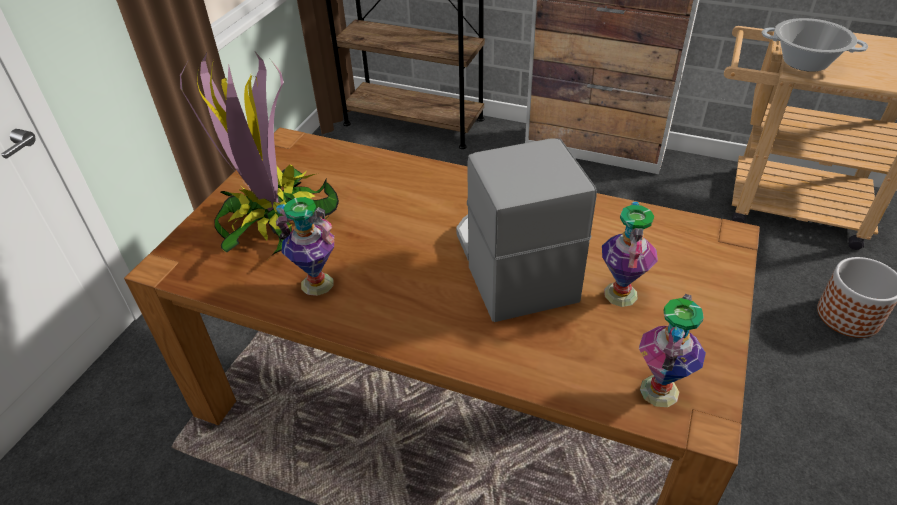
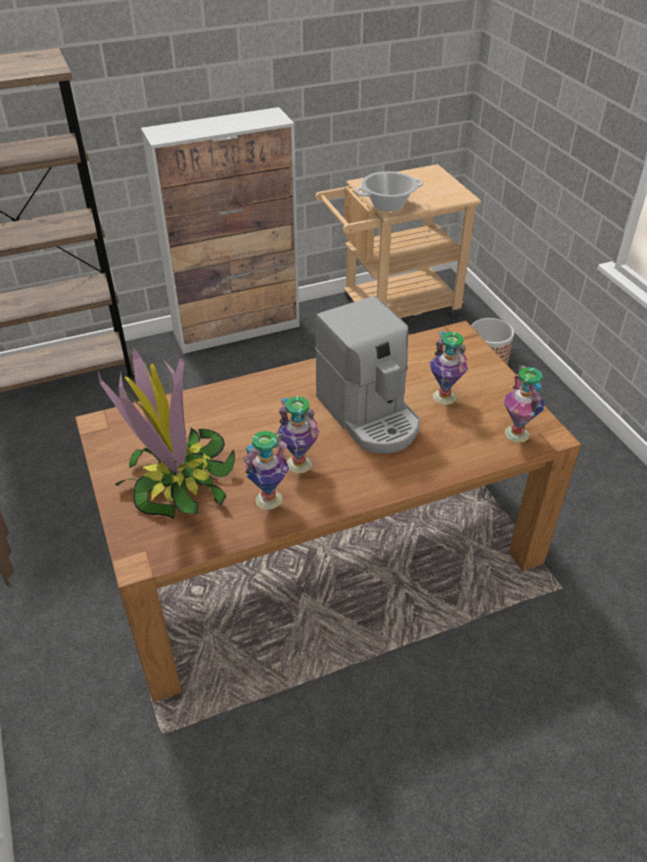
camera: 45 degrees left, 0 degrees up
(384, 269) = (298, 464): none -> vase
(512, 264) = (369, 415): coffee machine -> coffee machine turned 150 degrees counterclockwise

